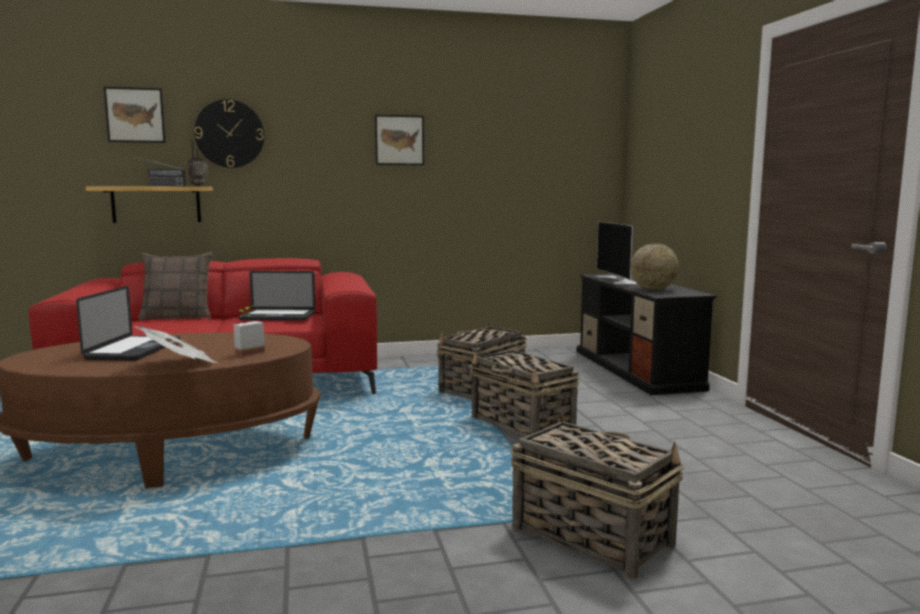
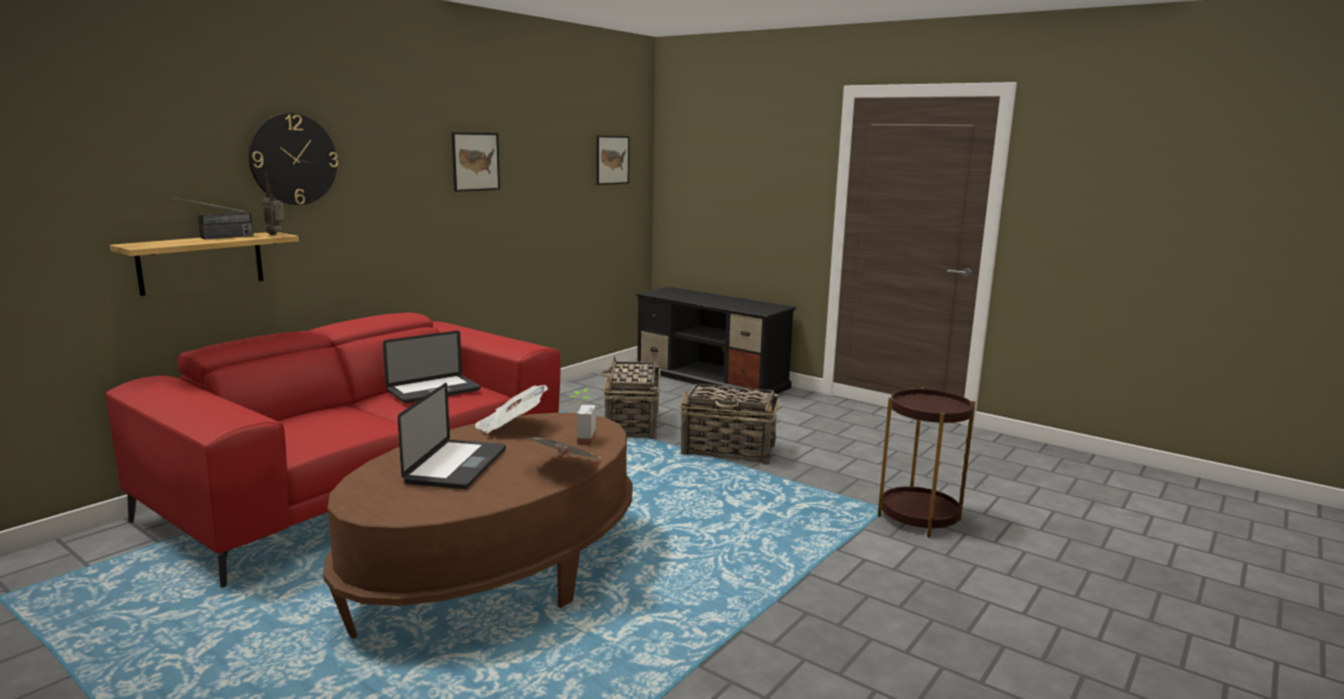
camera: 40 degrees left, 5 degrees up
(133, 349) = (456, 466): laptop -> laptop turned 45 degrees clockwise
(135, 115) = (164, 135): picture -> picture (612, 160)
(178, 317) = (302, 414): pillow -> none
(233, 338) = (510, 427): none -> newspaper
(590, 535) = (919, 518): basket -> brown side table
(618, 279) = (684, 296): television -> none
(653, 289) = (740, 306): globe -> none

